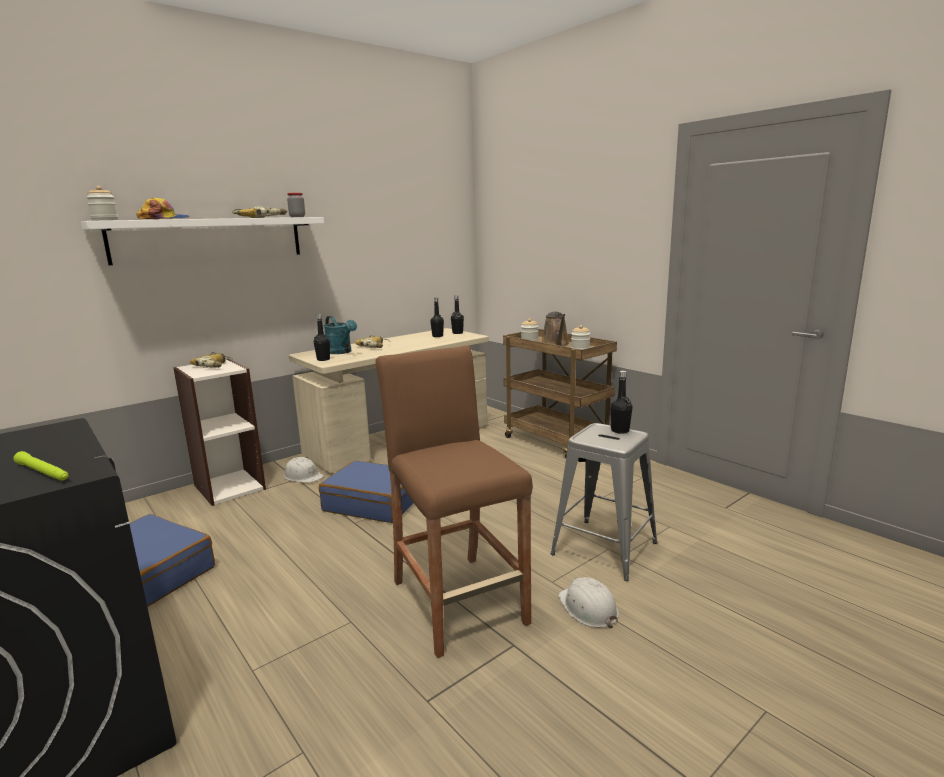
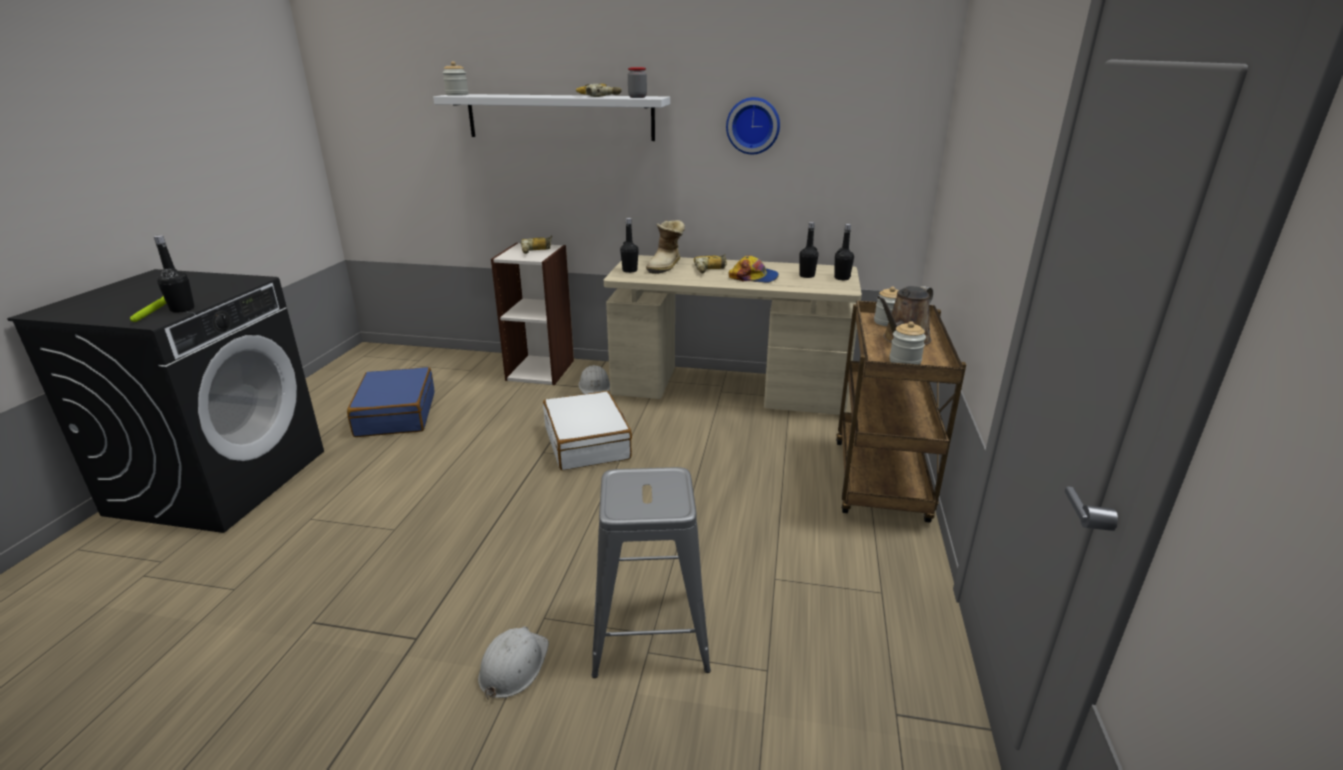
camera: 50 degrees right, 10 degrees up
(164, 219) = (506, 95): cap -> cap (754, 277)
(341, 352) = (666, 266): turquoise watering can -> boot
(370, 237) = (753, 125): none -> wall clock
(373, 503) = (587, 443): blue suitcase -> white suitcase
(458, 602) = (462, 572): brown stool -> none
(620, 430) = (674, 494): black bottle -> black bottle (182, 309)

